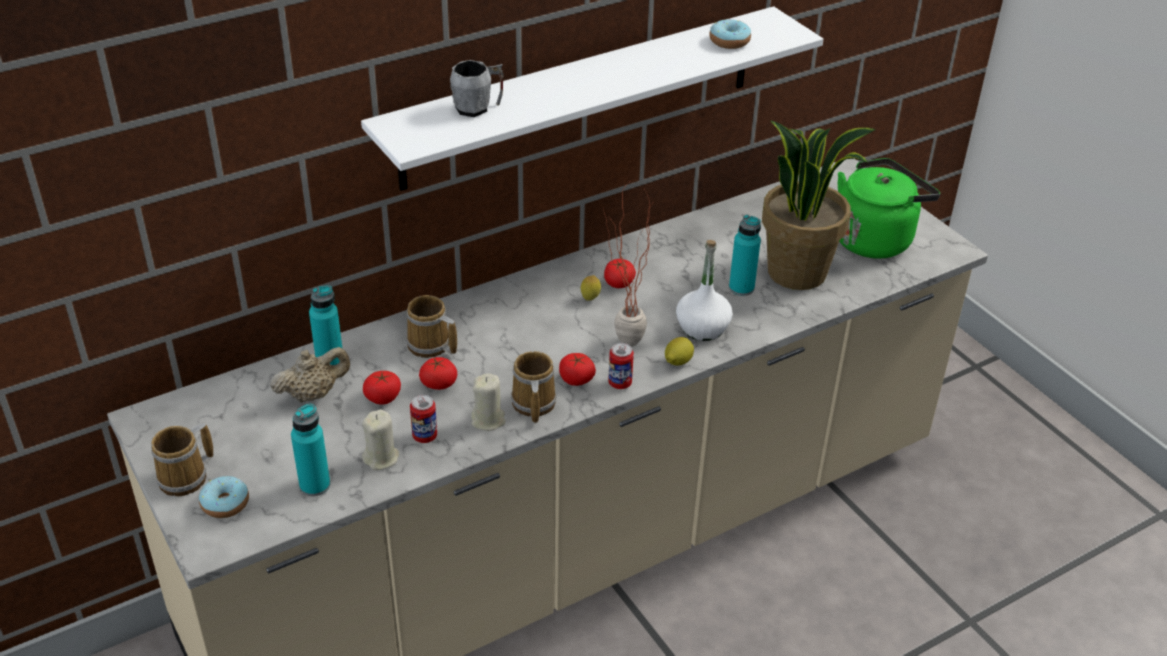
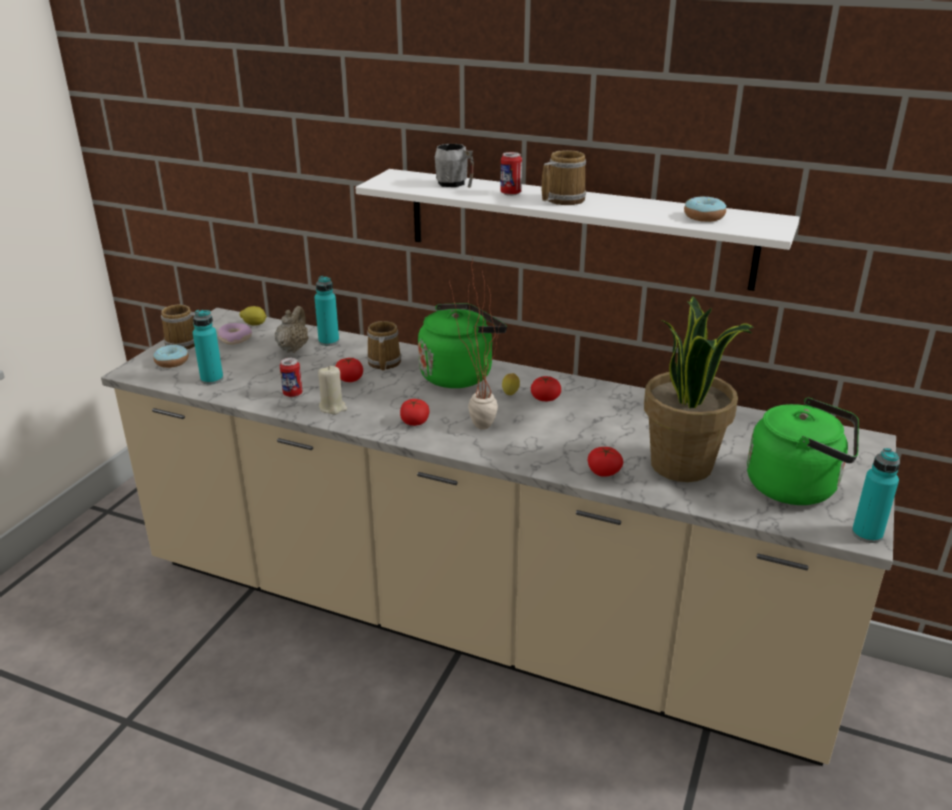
camera: 55 degrees right, 10 degrees down
(227, 429) = (235, 339): none -> donut
(313, 394) = (293, 348): beige teapot -> beige teapot turned 105 degrees counterclockwise
(381, 458) = (257, 388): beige candle -> none
(383, 397) = (315, 368): tomato -> tomato (604, 471)
(515, 309) = (459, 374): none -> green kettle
(532, 404) = (367, 416): mug -> mug (562, 200)
(620, 383) = (431, 439): can -> can (510, 193)
(677, 362) = (487, 453): lemon -> lemon (254, 324)
(702, 327) = (543, 449): white bottle -> none
(741, 288) = (619, 448): turquoise bottle -> turquoise bottle (867, 534)

